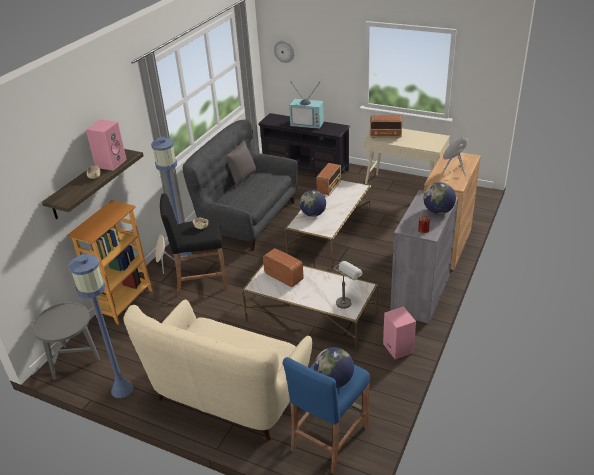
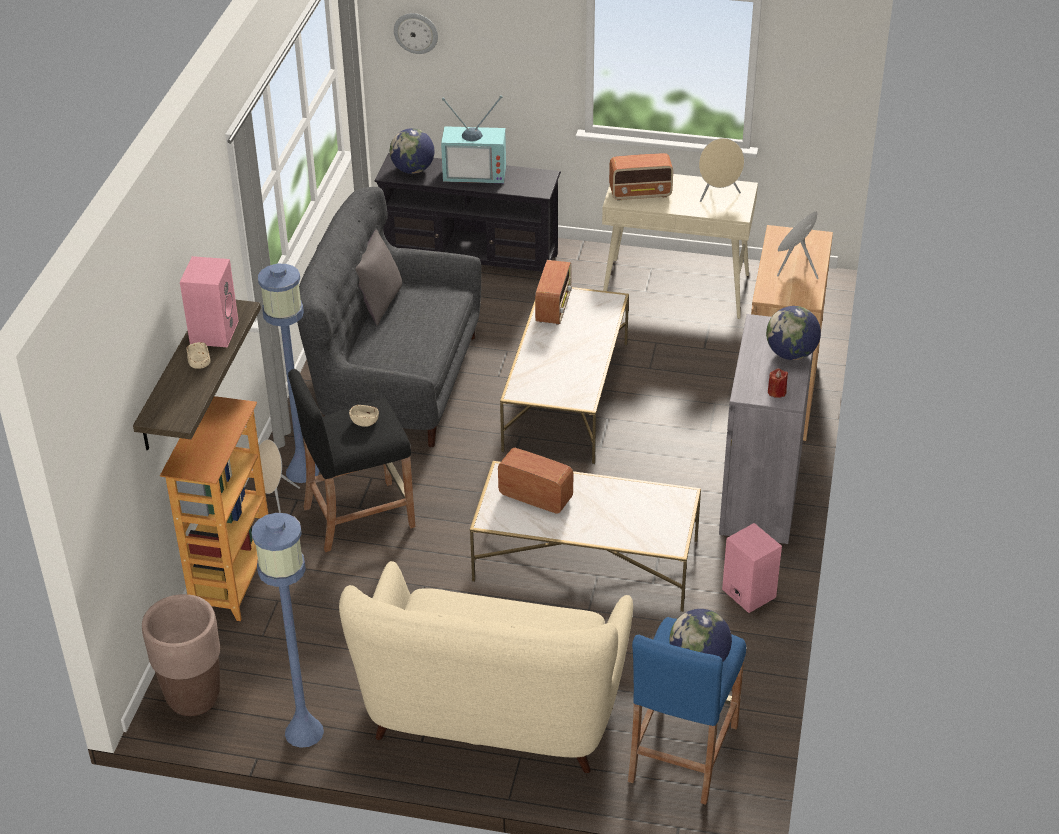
camera: 15 degrees left, 5 degrees up
(75, 361) = (193, 698): grey side table -> brown planter
(313, 214) = (543, 367): globe -> globe (413, 170)
(347, 300) = (658, 525): grey table lamp -> none
(426, 139) = (718, 195): none -> beige speaker

